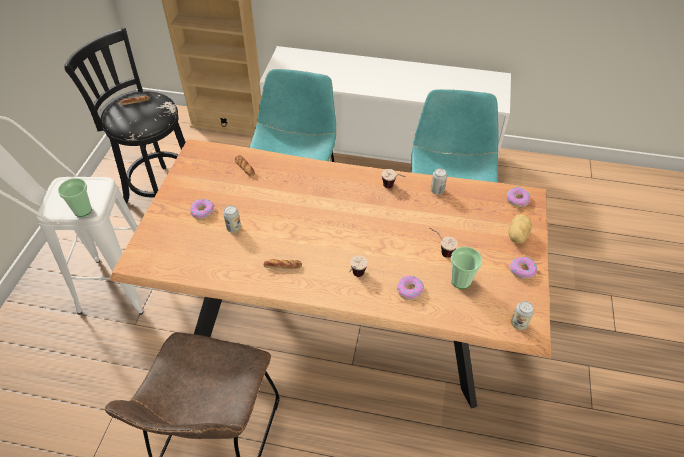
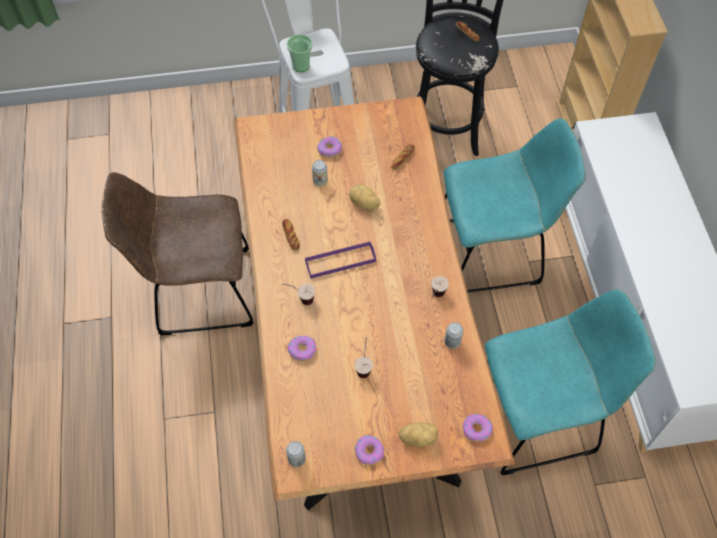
camera: 70 degrees right, 10 degrees up
(277, 205) = (364, 204): none -> potato
(328, 237) = (340, 261): none -> purple tray
(460, 281) = (331, 393): cup -> none

